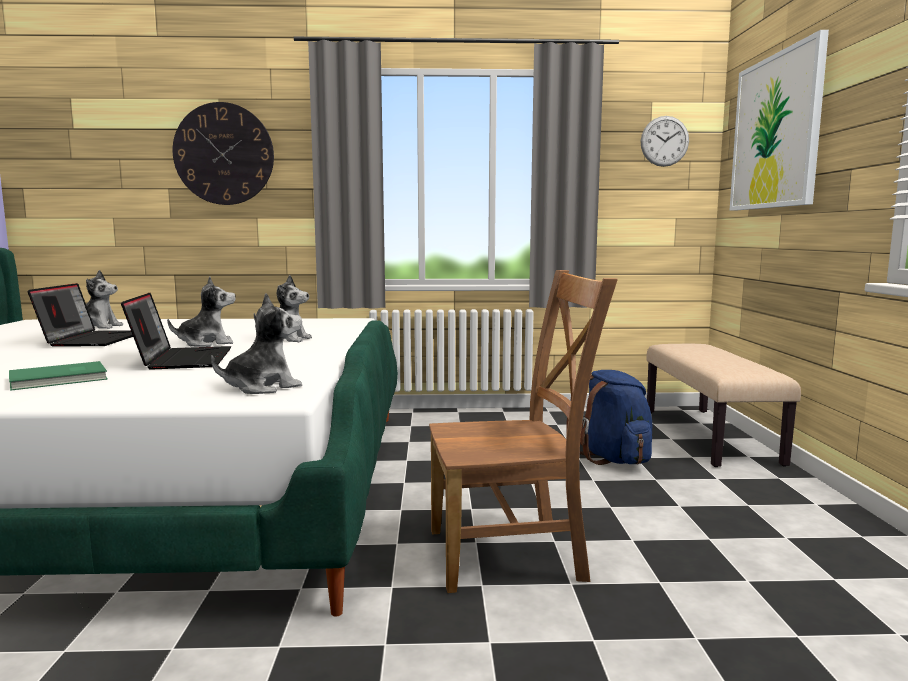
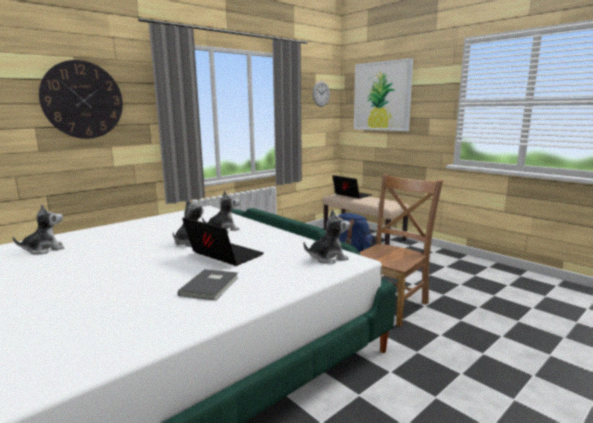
camera: 40 degrees left, 5 degrees up
(60, 379) = (211, 286): green book -> grey book
(92, 340) = (95, 259): laptop -> laptop (351, 195)
(263, 387) = (328, 258): plush toy -> plush toy turned 60 degrees clockwise

